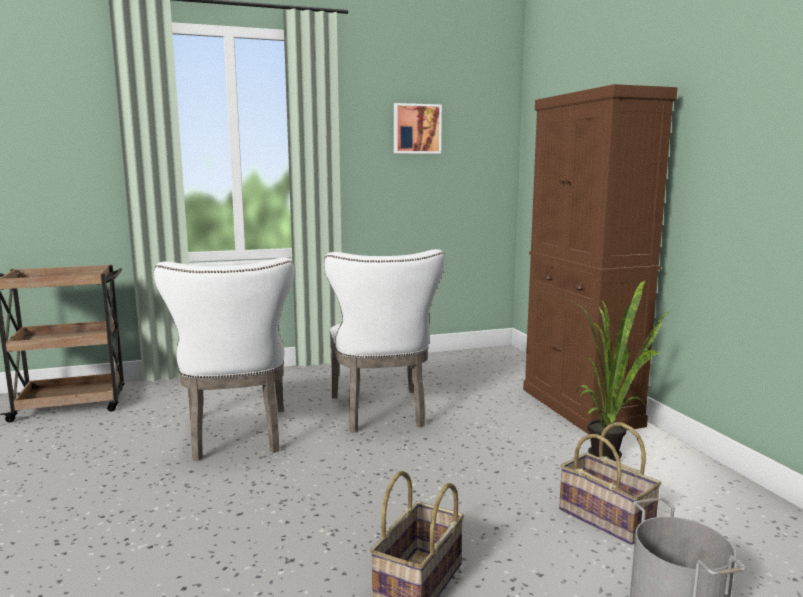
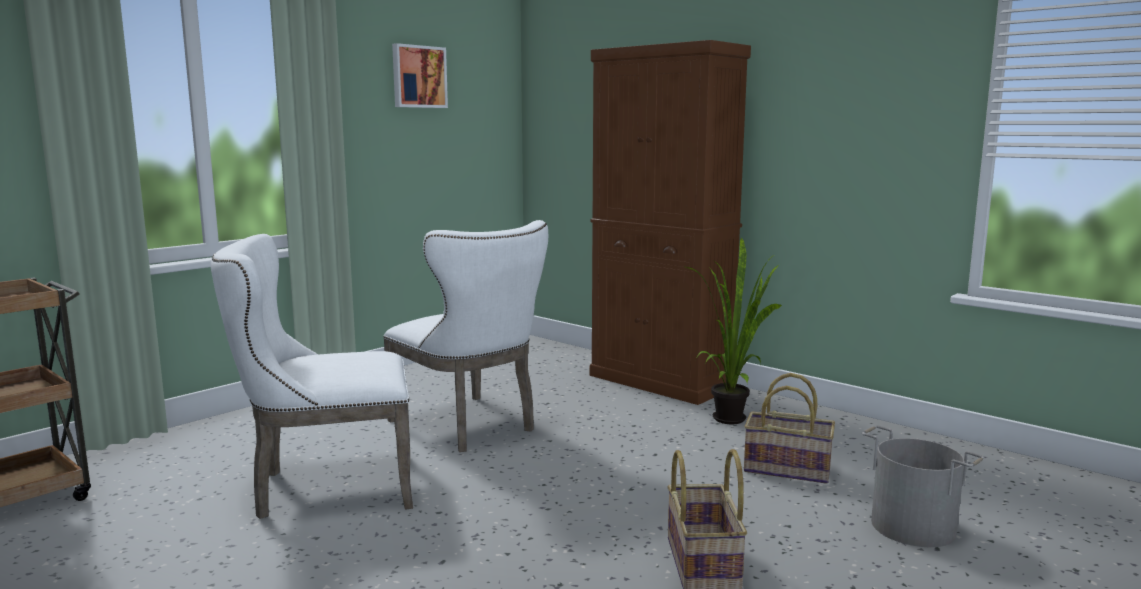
camera: 30 degrees left, 0 degrees up
(237, 437) = (325, 488): white chair -> white chair turned 120 degrees clockwise

